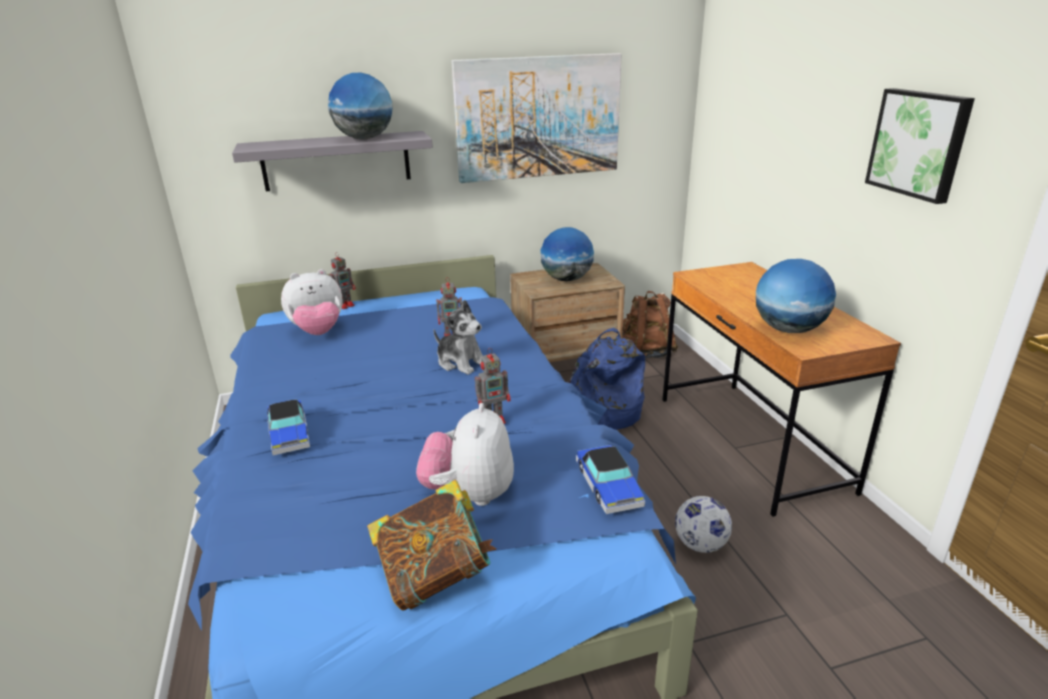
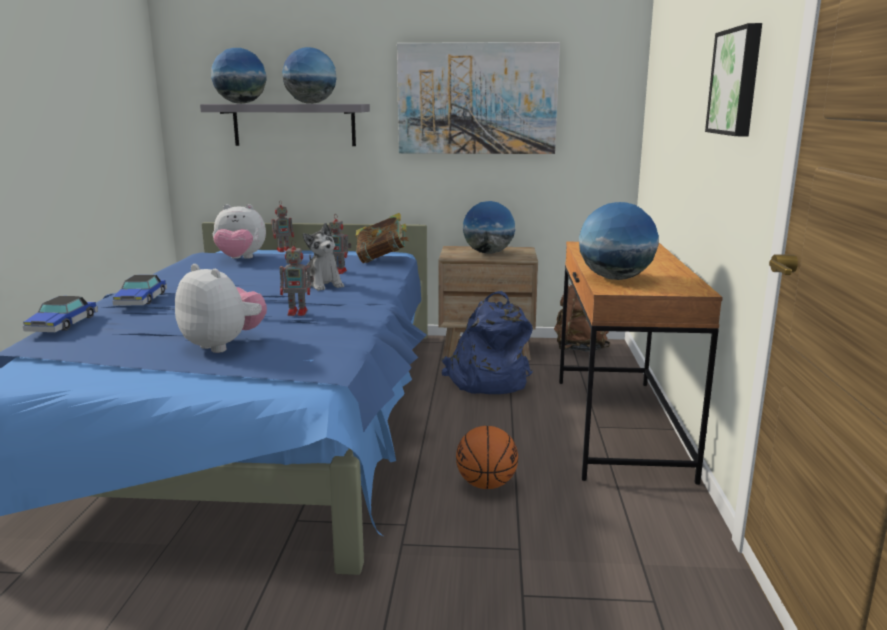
camera: 20 degrees right, 10 degrees down
(277, 144) = (241, 103): none -> globe
(435, 576) = (139, 379): book -> book (382, 260)
(470, 493) = (223, 345): plush toy -> plush toy turned 105 degrees clockwise
(608, 486) = (333, 356): toy car -> toy car (63, 324)
(700, 545) = (486, 484): football -> basketball

